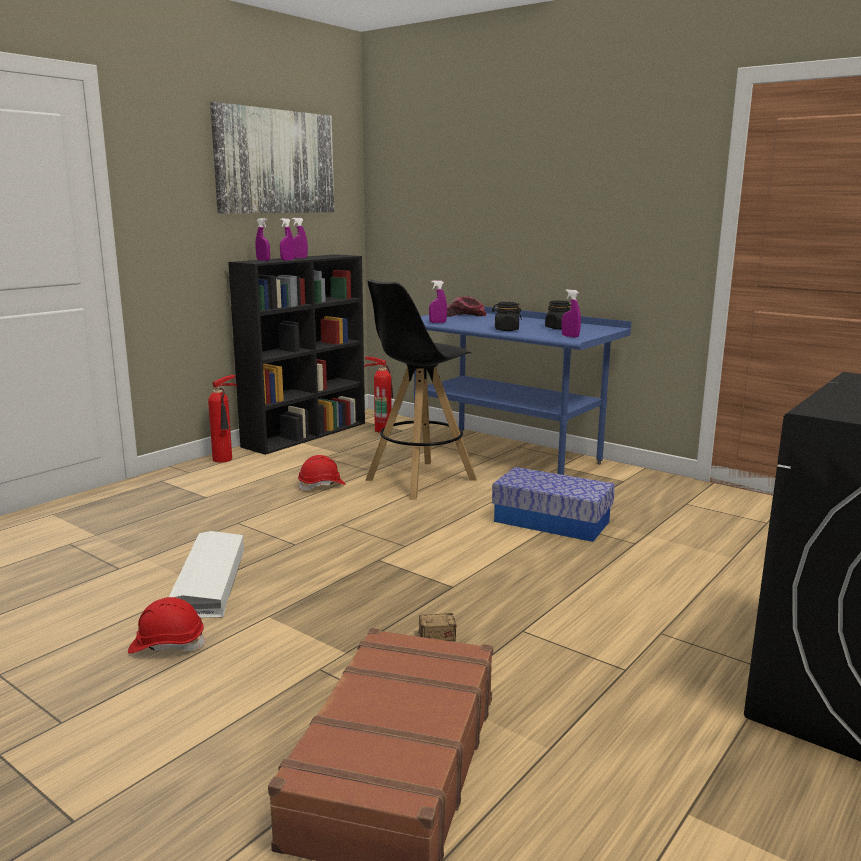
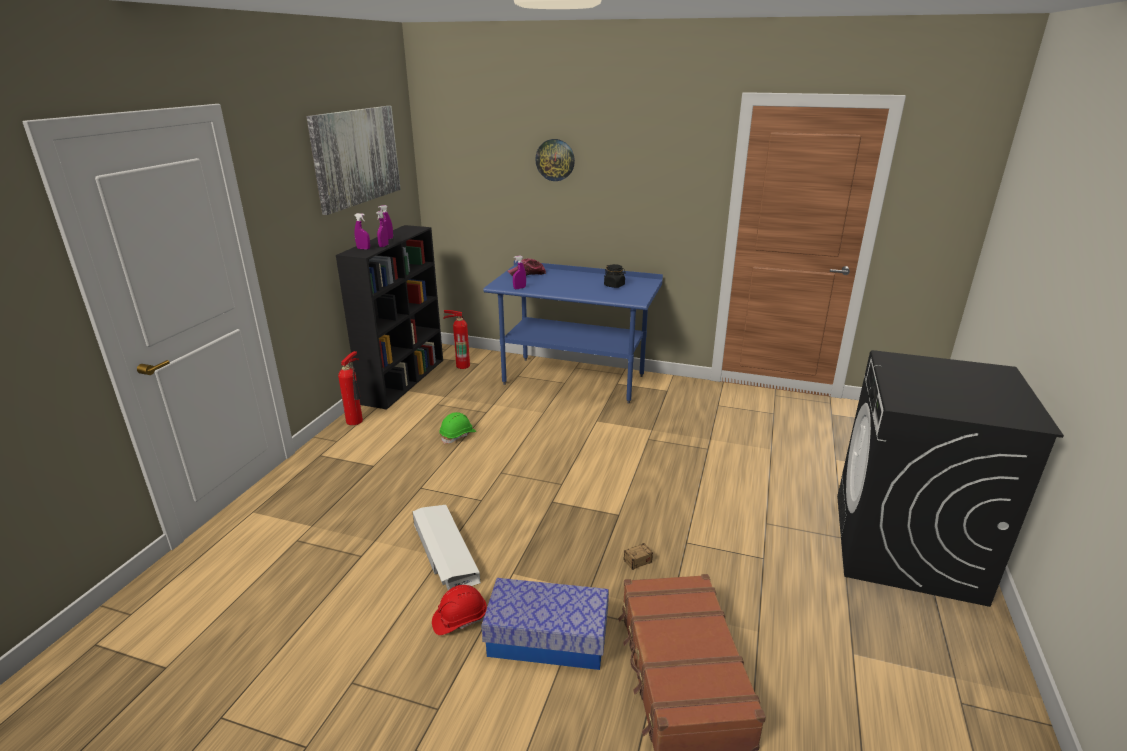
camera: 20 degrees left, 10 degrees up
(322, 486) = (458, 435): red hard hat -> green hard hat
(419, 480) = (527, 415): black stool -> none
(506, 330) = (580, 293): black jar -> none
(508, 175) = (555, 160): none -> wall clock
(551, 521) = (644, 439): storage box -> storage box (547, 638)
(570, 336) = (632, 297): purple spray bottle -> none

